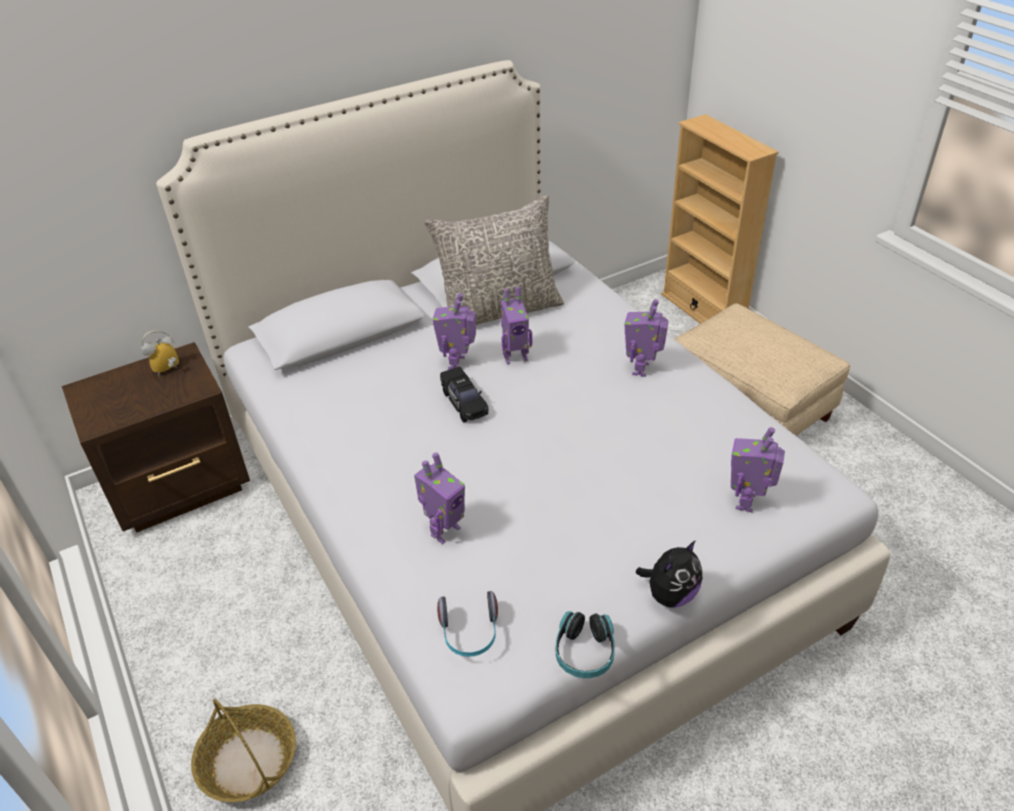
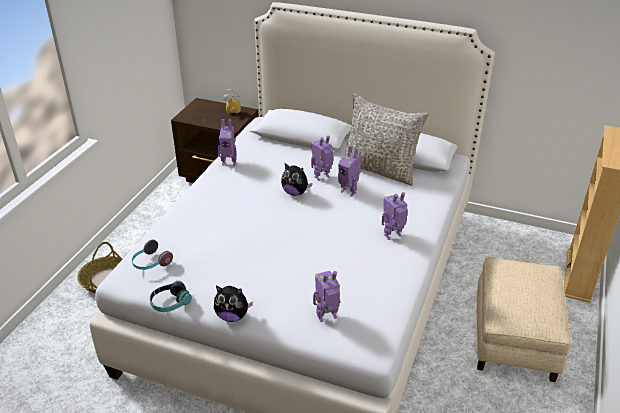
camera: 50 degrees right, 5 degrees down
(444, 531) = (204, 228): toy robot -> toy robot (229, 162)
(464, 402) = (295, 193): black toy car -> plush toy

